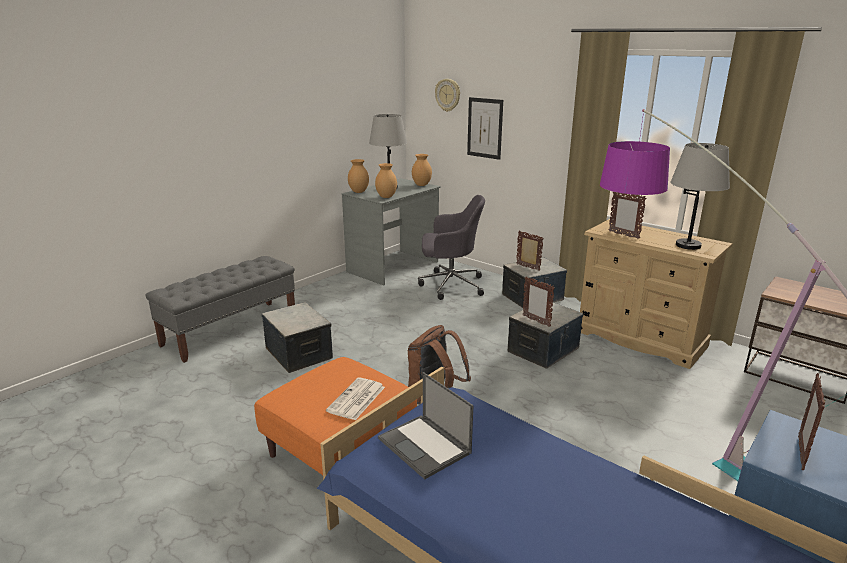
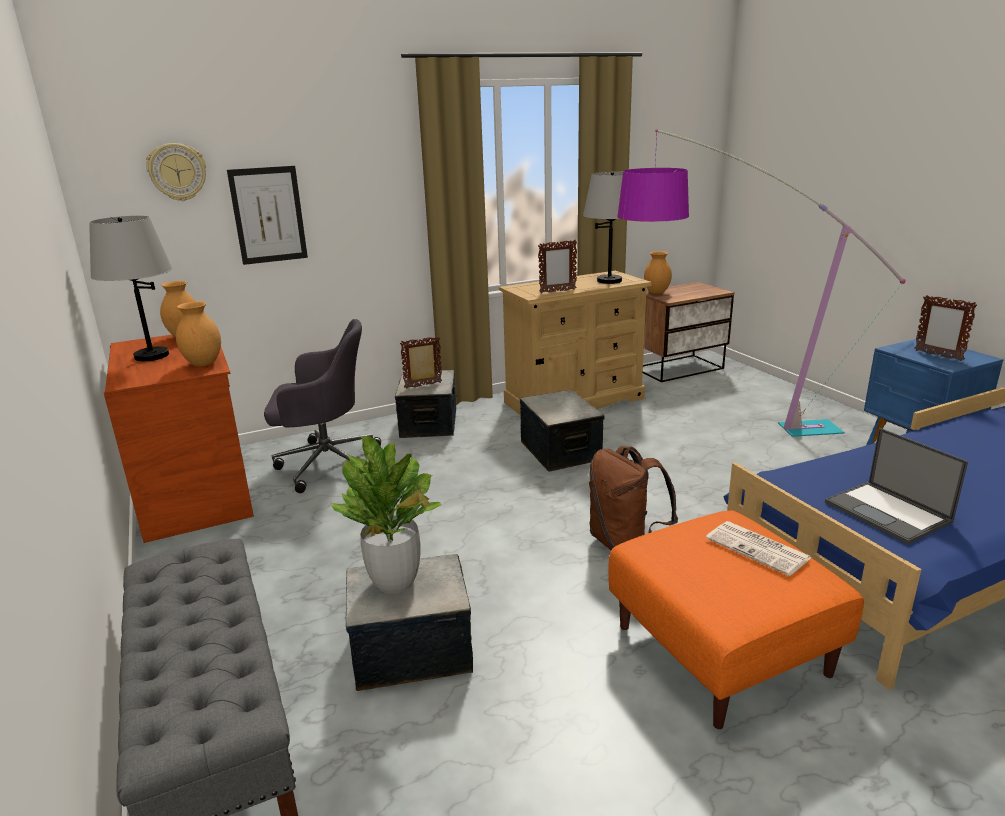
camera: 65 degrees left, 0 degrees up
(298, 314) = (395, 582): none -> potted plant
(359, 192) = (129, 377): brown vase -> brown vase (656, 293)
(393, 267) = (197, 494): grey desk -> brown desk
(425, 446) = (889, 513): laptop -> laptop turned 75 degrees clockwise
(450, 285) = (326, 464): grey office chair -> grey office chair turned 60 degrees clockwise
(536, 321) = (572, 414): picture frame -> none

